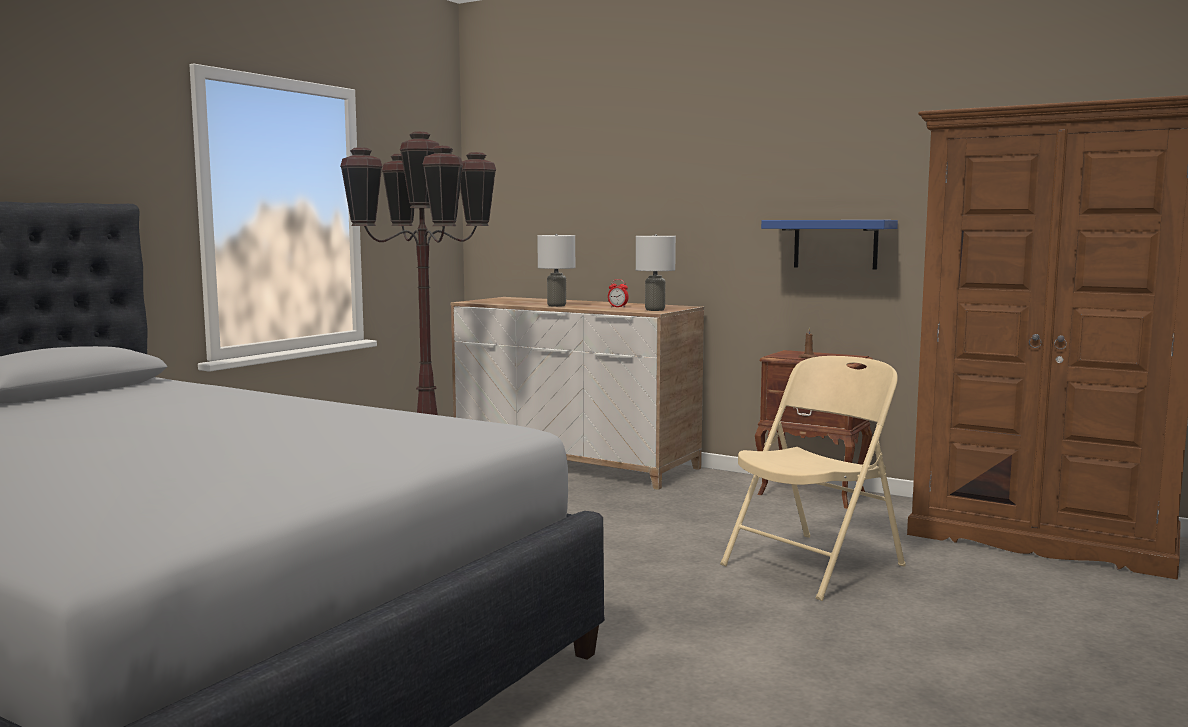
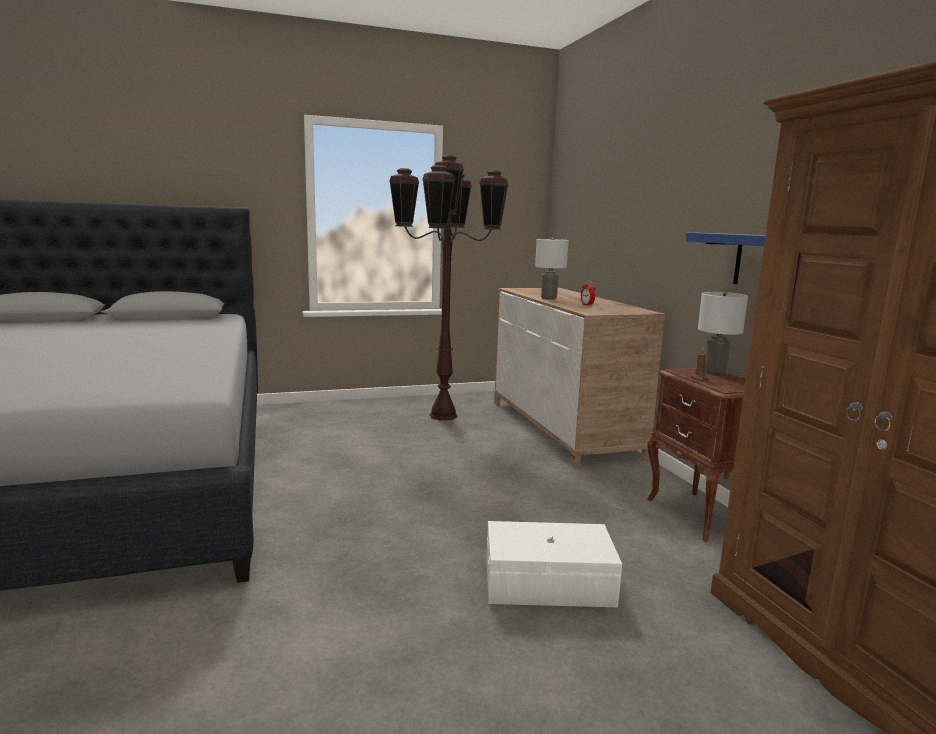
camera: 40 degrees right, 5 degrees up
(655, 310) = (601, 311): white table lamp -> white table lamp (715, 372)
(813, 565) = (549, 583): beige chair -> white storage box

